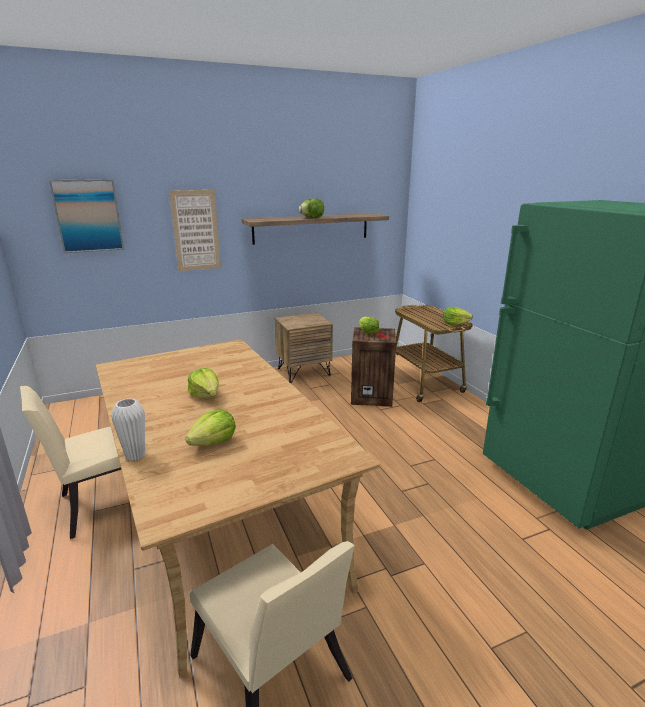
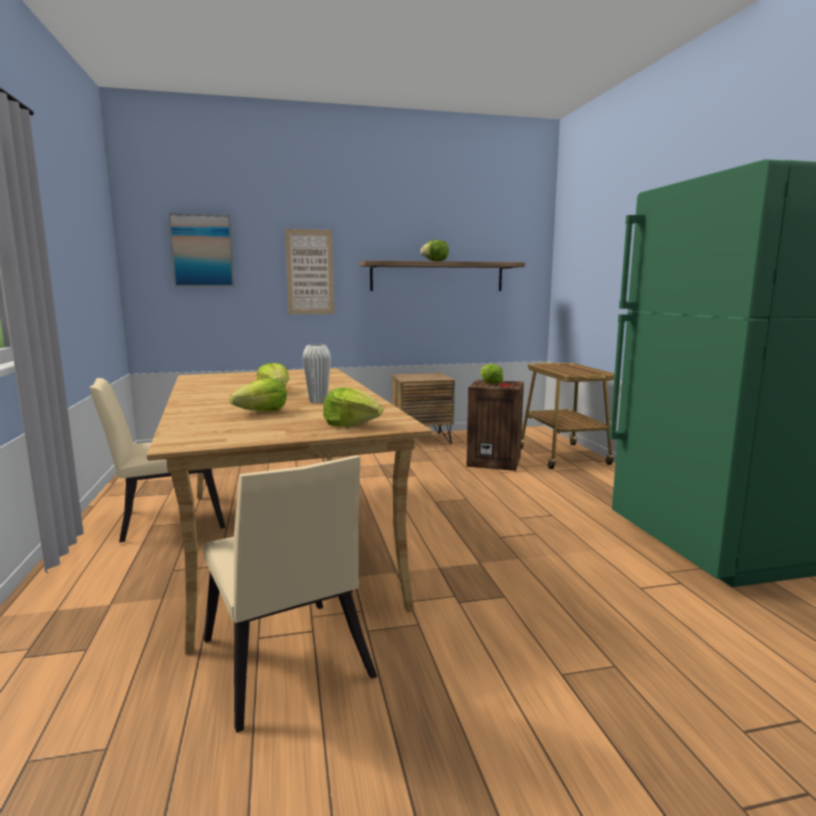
camera: 10 degrees right, 10 degrees down
(135, 455) = (178, 415): white vase -> white vase (318, 401)
(455, 323) = (595, 373): lettuce -> lettuce (351, 425)

